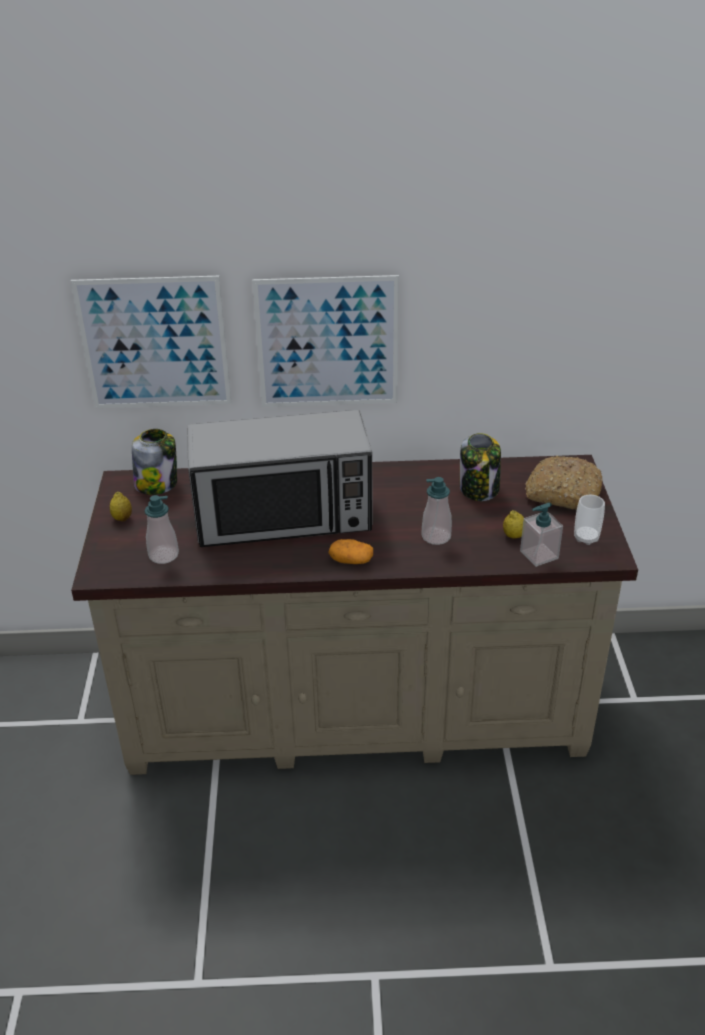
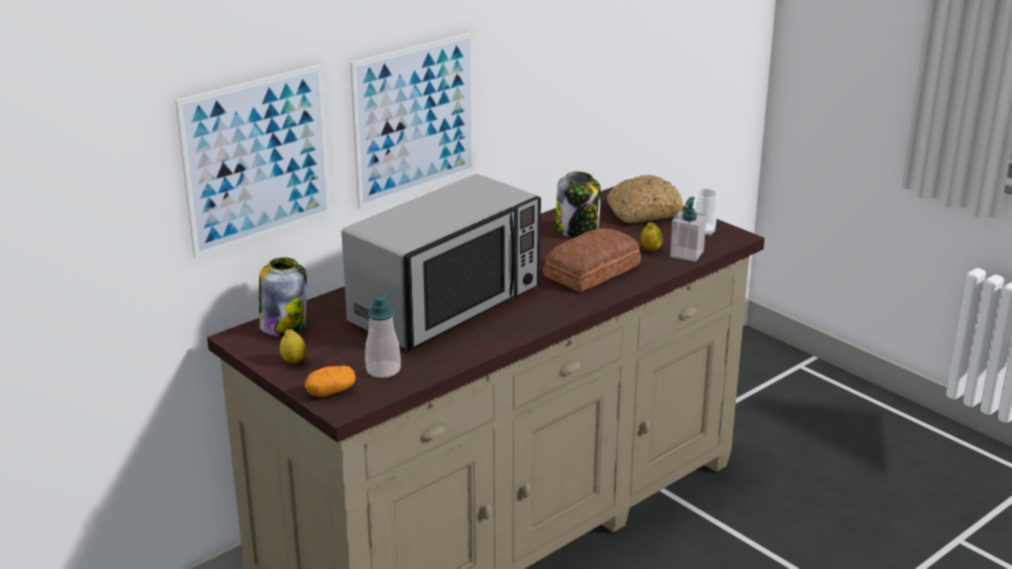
camera: 40 degrees left, 10 degrees down
(351, 561) = (554, 310): potato -> potato (331, 392)
(436, 536) = (594, 271): soap dispenser -> bread

